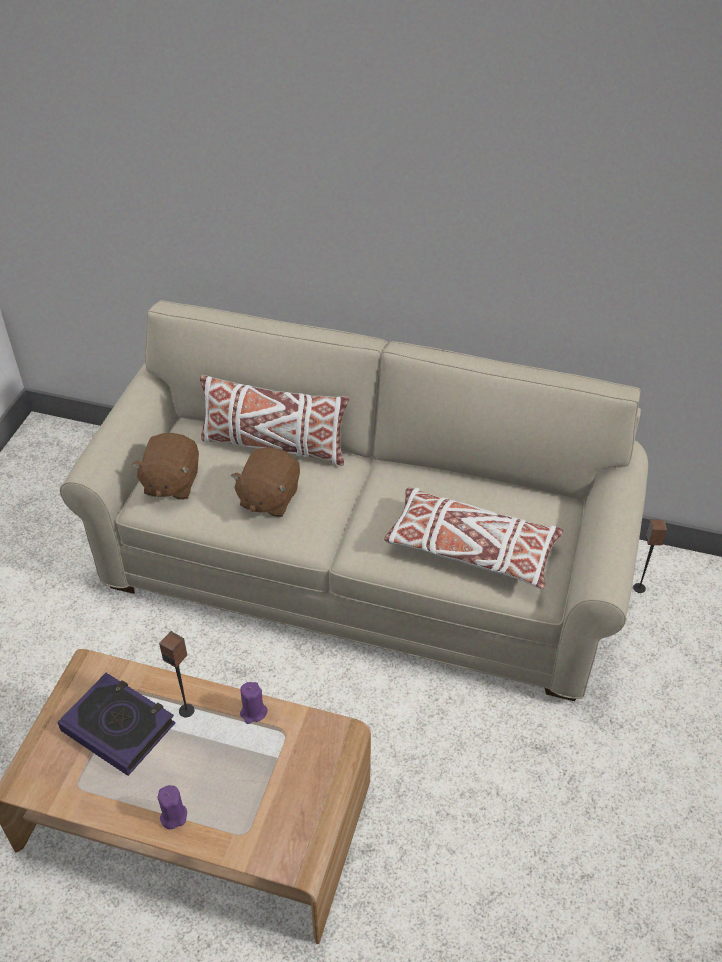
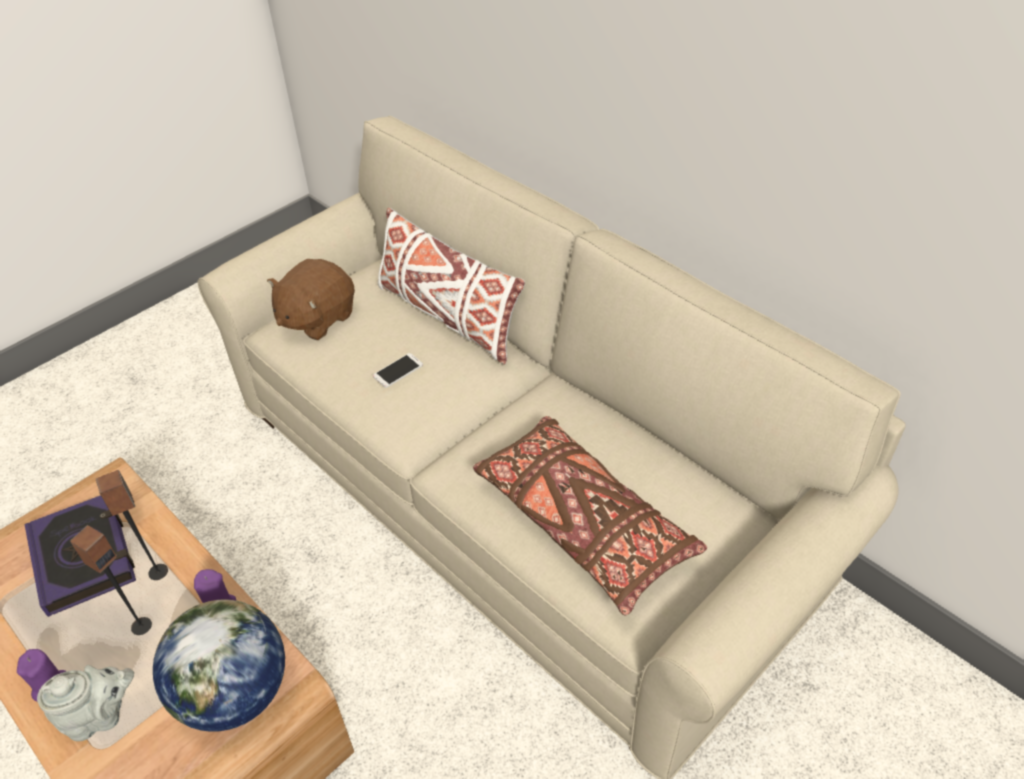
camera: 30 degrees right, 0 degrees up
(227, 814) = (101, 716): none -> grey teapot
(268, 498) = (398, 371): brown plush toy -> phone
(310, 757) = (234, 693): none -> globe
(471, 549) = (582, 522): white pillow -> brown pillow
(639, 588) = (843, 669): speaker -> speaker (141, 626)

